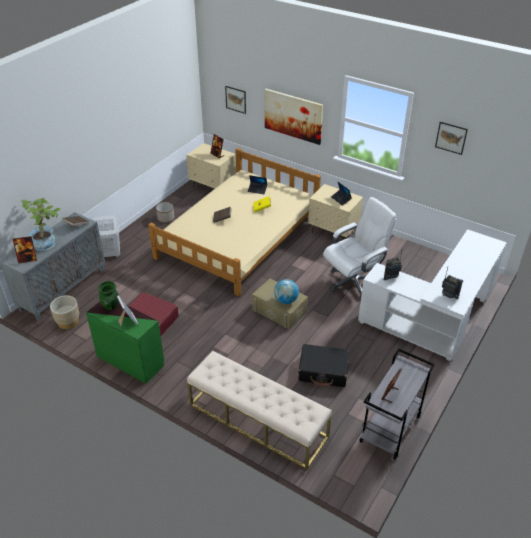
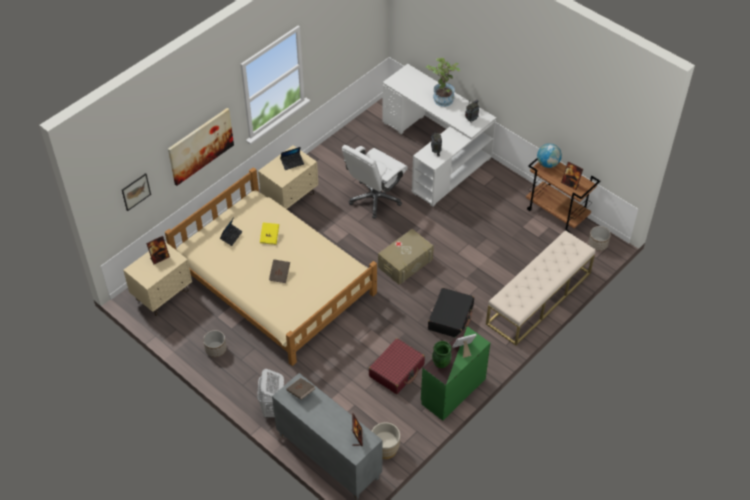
camera: 80 degrees left, 10 degrees up
(48, 243) = (329, 419): potted plant -> potted plant (442, 97)
(286, 300) = (414, 245): globe -> globe (548, 164)
(323, 371) = (489, 244): black suitcase -> black suitcase (451, 317)
(353, 281) = (375, 198): white office chair -> white office chair turned 120 degrees counterclockwise
(356, 475) = (597, 244): none -> planter
(390, 430) = (557, 214): grey cart -> brown cart
(451, 138) = (333, 32): picture -> none

